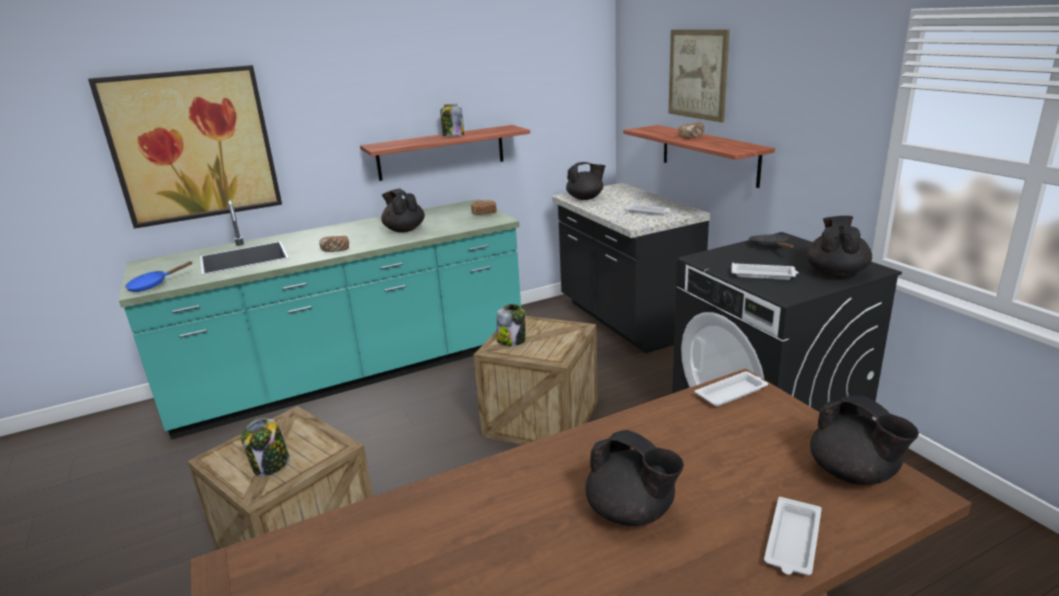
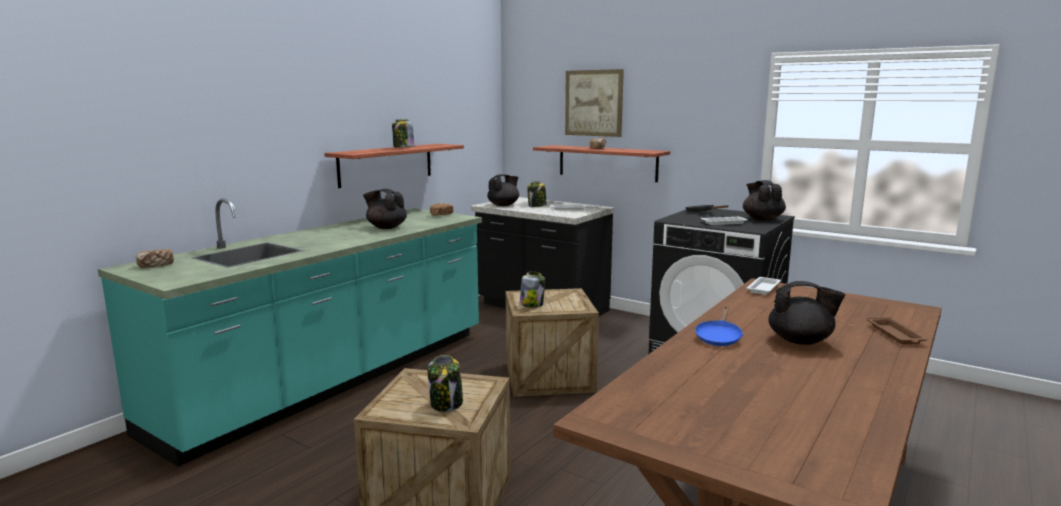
camera: 30 degrees left, 10 degrees down
(152, 285) = (183, 278): blue frying pan -> blue frying pan (718, 338)
(193, 145) = (177, 142): picture -> none
(335, 250) = (345, 242): bread -> bread (156, 265)
(619, 203) = (537, 206): none -> jar
(792, 542) = (895, 335): white tray -> brown tray
(853, 474) = (878, 307): black teapot -> none

